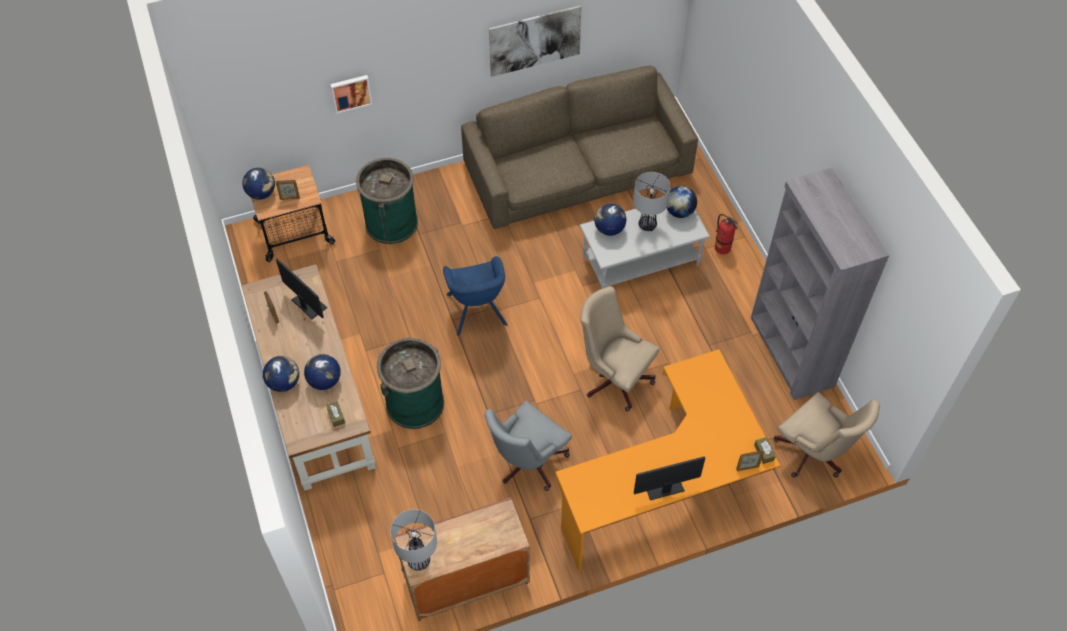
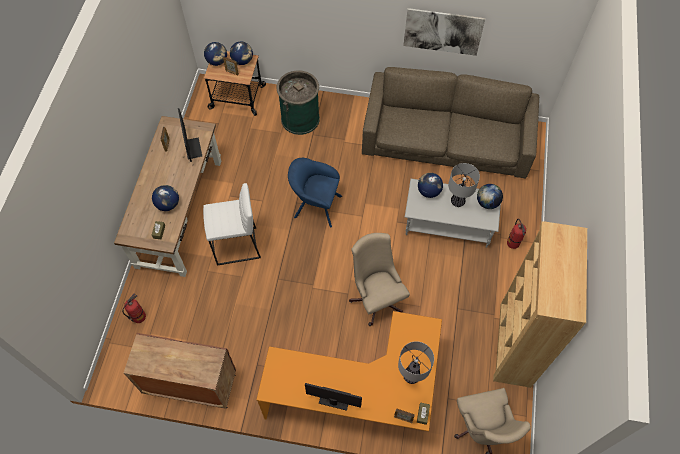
camera: 30 degrees right, 5 degrees up
(284, 382) = (143, 193): globe -> globe (242, 61)
(350, 541) = (139, 317): none -> fire extinguisher
(351, 92) = (295, 16): picture -> none
(415, 403) = (236, 246): green trash can -> white stool
(418, 561) = (139, 359): table lamp -> table lamp (411, 376)
(477, 312) = (315, 205): blue armchair -> blue armchair turned 90 degrees clockwise
(526, 463) = (280, 325): grey office chair -> none
(791, 352) = (514, 345): grey bookcase -> brown bookcase

